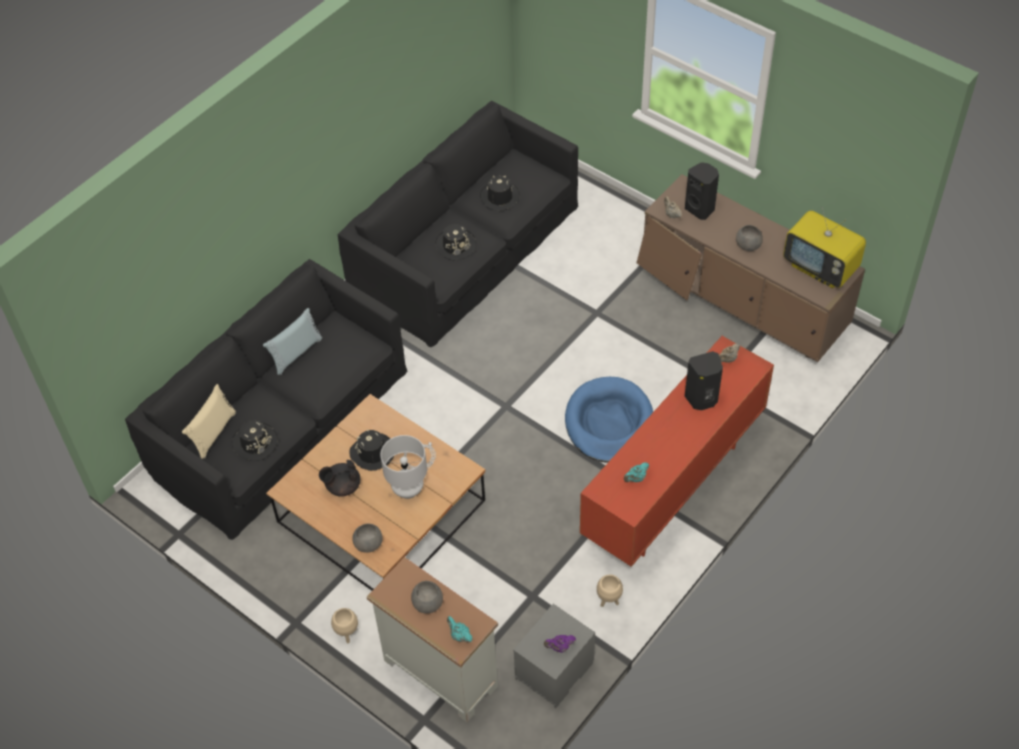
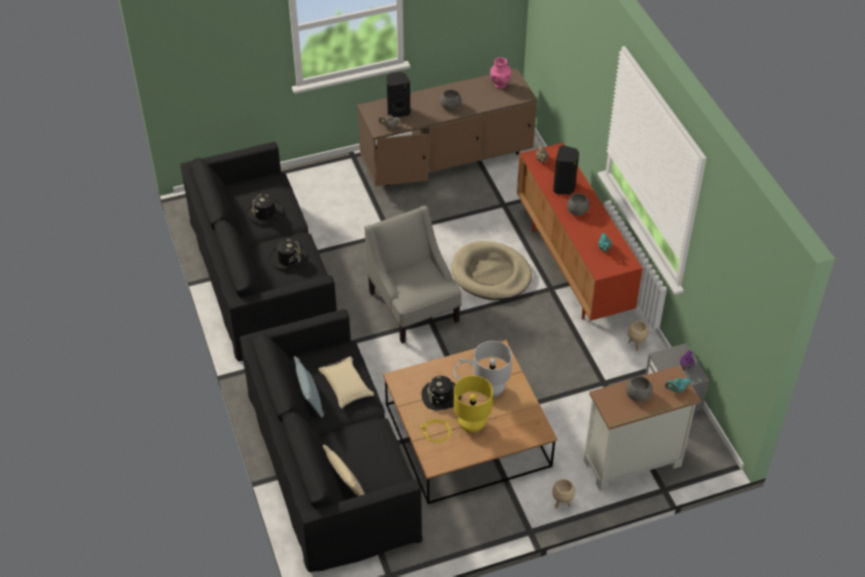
camera: 60 degrees left, 5 degrees down
(255, 442) = (378, 460): black hat -> none
(329, 371) = (346, 384): none -> beige pillow
(342, 486) = (458, 427): black teapot -> yellow table lamp
(368, 543) = (522, 435): grey bowl -> grey bowl (577, 211)
(513, 384) = (414, 307): none -> grey armchair
(609, 423) = (491, 274): blue dog bed -> beige dog bed
(821, 268) = (500, 85): television -> pink vase

